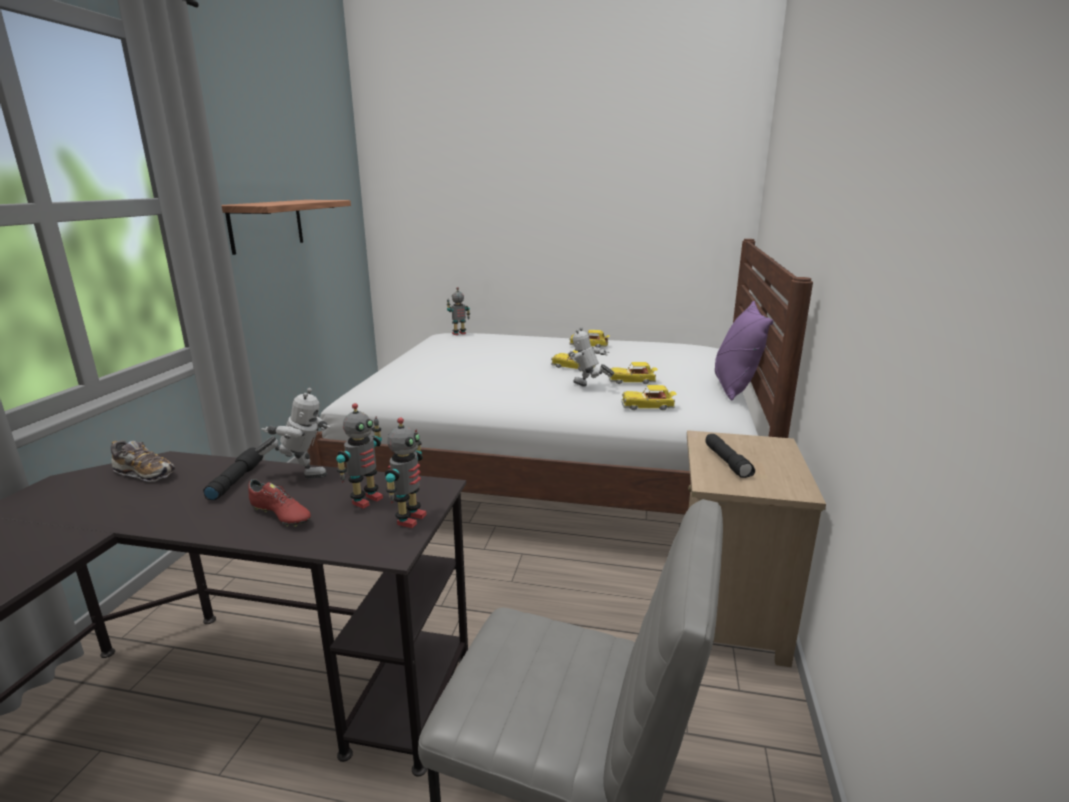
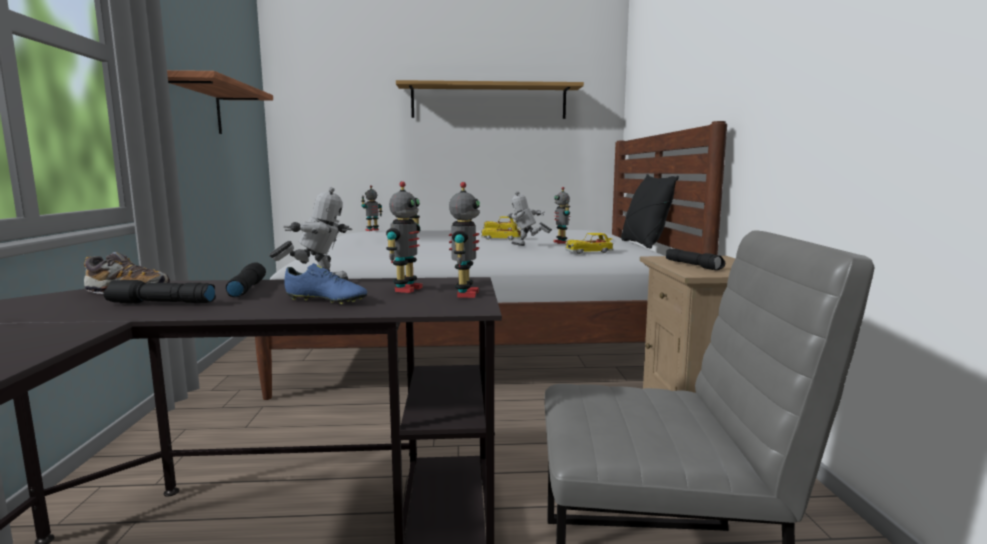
camera: 15 degrees left, 10 degrees down
(152, 502) = (160, 303): none -> black flashlight
(280, 515) = (326, 300): red shoe -> blue shoe
(595, 188) = (489, 102): none -> shelf
(632, 381) = (561, 242): toy car -> toy robot
(734, 388) = (643, 244): purple pillow -> black pillow

